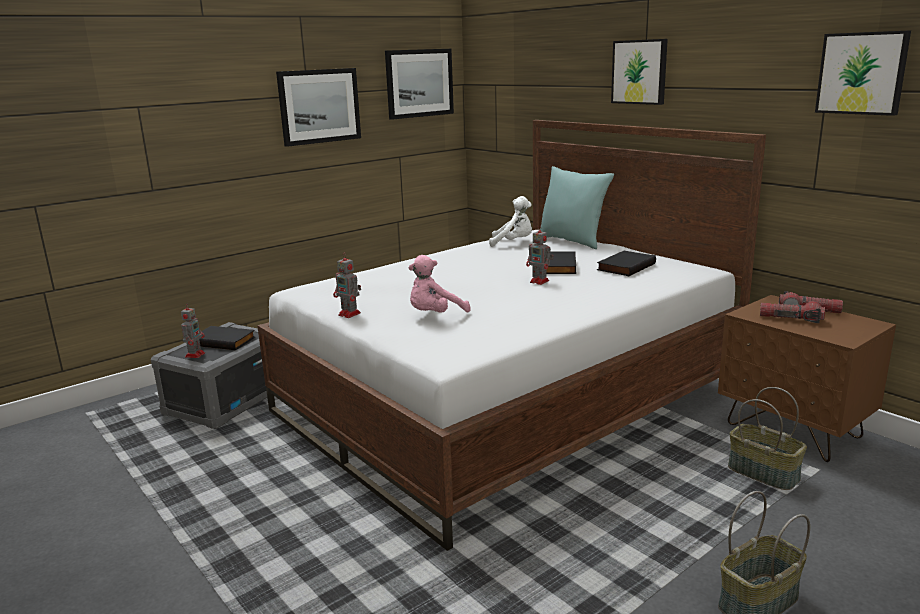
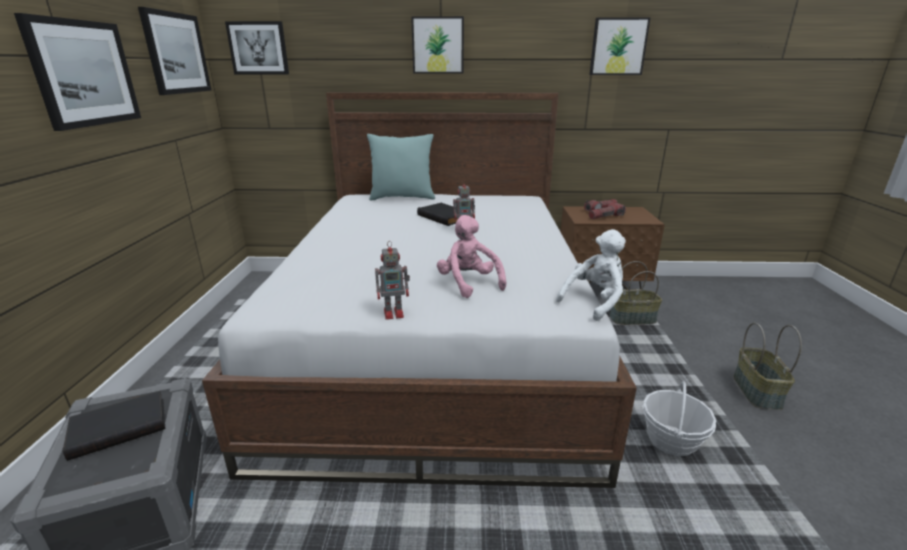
camera: 50 degrees left, 5 degrees up
(195, 354) = (105, 468): toy robot -> none
(435, 315) = (468, 283): pink plush toy -> pink plush toy turned 150 degrees clockwise
(495, 75) = (258, 48): none -> picture
(513, 243) = (361, 208): white plush toy -> white plush toy (594, 301)
(559, 563) = (671, 440): none -> basket
(625, 266) = (485, 206): black book -> none

